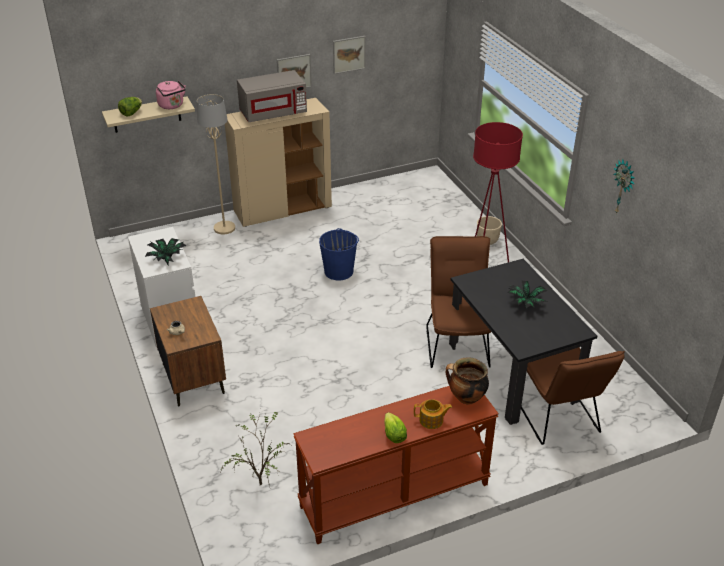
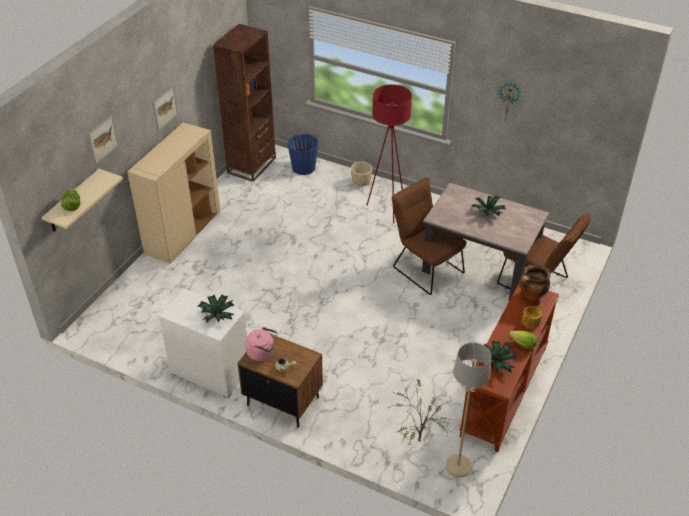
camera: 40 degrees left, 5 degrees up
(172, 106) = (99, 183): pink kettle -> pink kettle (262, 353)
(224, 228) = (154, 273): beige floor lamp -> beige floor lamp (458, 466)
(273, 113) = (168, 151): grey microwave -> none
(339, 271) = (287, 260): blue bucket -> blue bucket (304, 167)
(345, 435) = (496, 363): none -> potted plant
(349, 54) = (196, 73): picture -> picture (102, 139)
(405, 183) = (251, 165): none -> brown bookcase
(511, 372) = (479, 269): black dining table -> beige dining table

